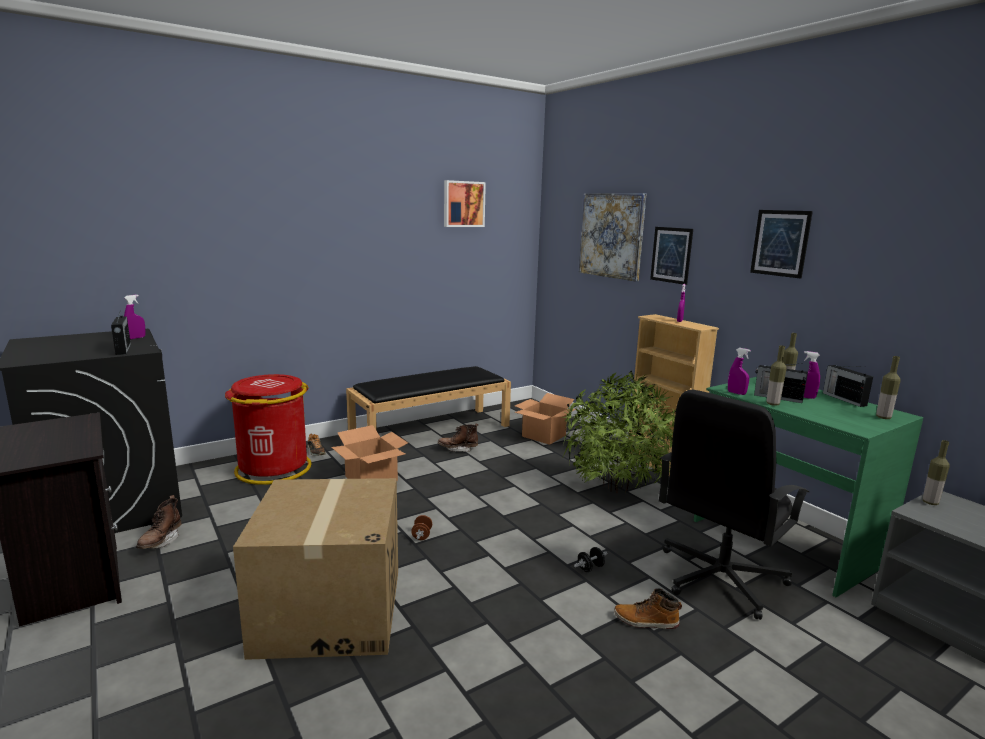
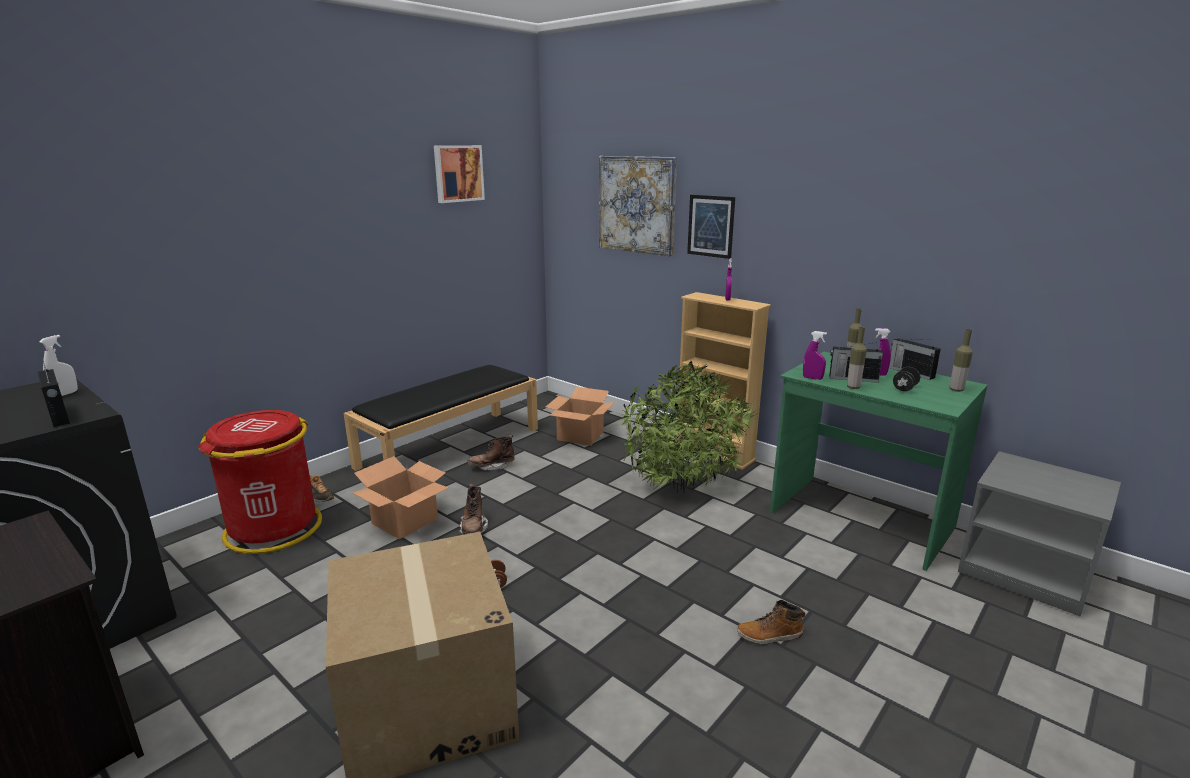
camera: 15 degrees left, 5 degrees up
(136, 338) = (65, 394): purple spray bottle -> white spray bottle
(161, 541) = (162, 657): brown boot -> brown boot (473, 528)
(590, 568) = (692, 586): black dumbbell -> black dumbbell (904, 388)
(719, 578) = (818, 571): black office chair -> none
(780, 243) = (834, 212): picture -> none
(930, 502) = (1003, 468): bottle -> none

